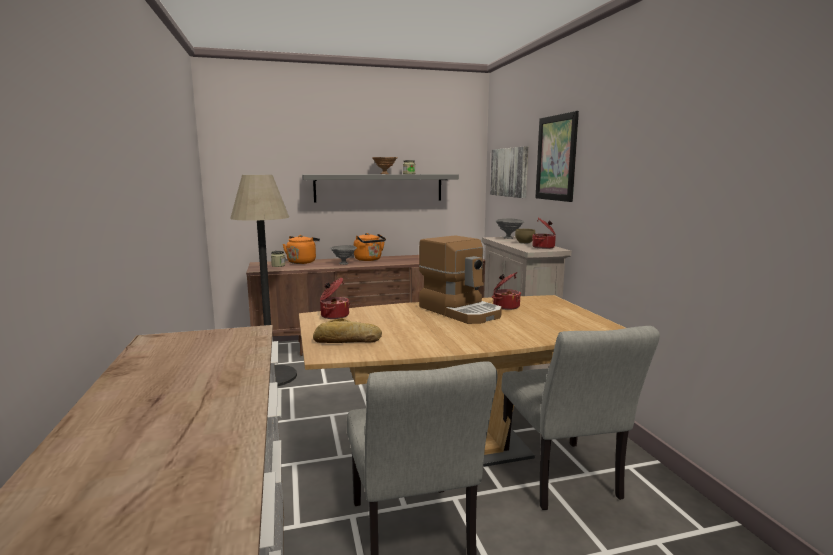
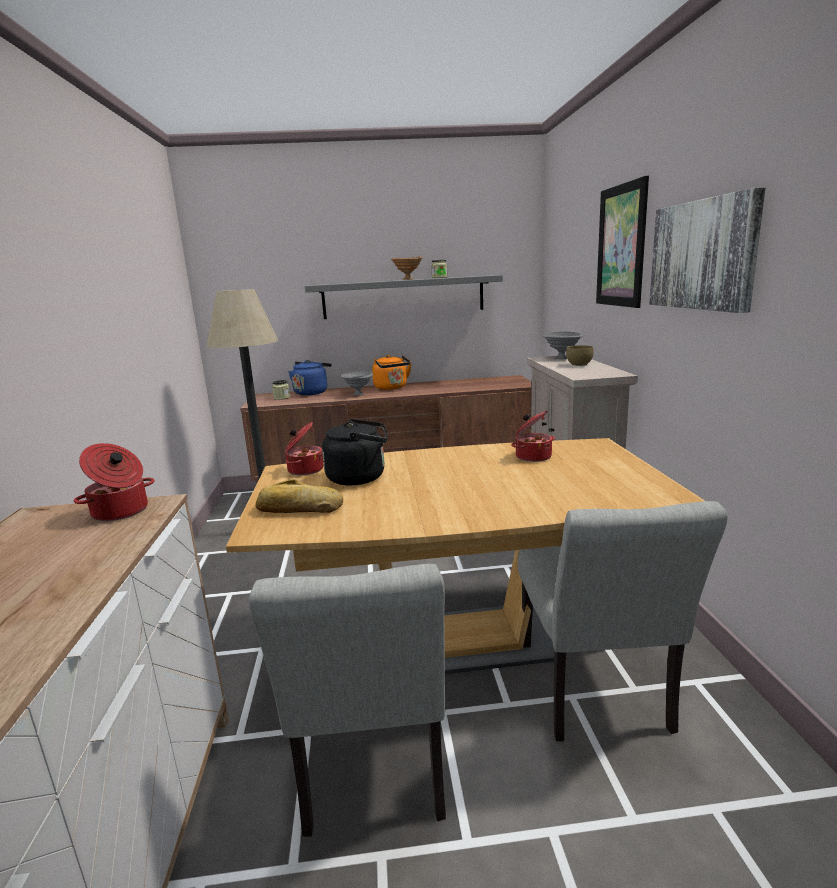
camera: 10 degrees right, 5 degrees up
(302, 262) = (312, 392): orange kettle -> blue kettle
(382, 320) = (360, 477): none -> black kettle
(461, 311) = (469, 464): coffee machine -> none
(510, 172) = (568, 269): picture -> picture (702, 255)
(544, 247) = (601, 371): cooking pot -> cooking pot (121, 512)

